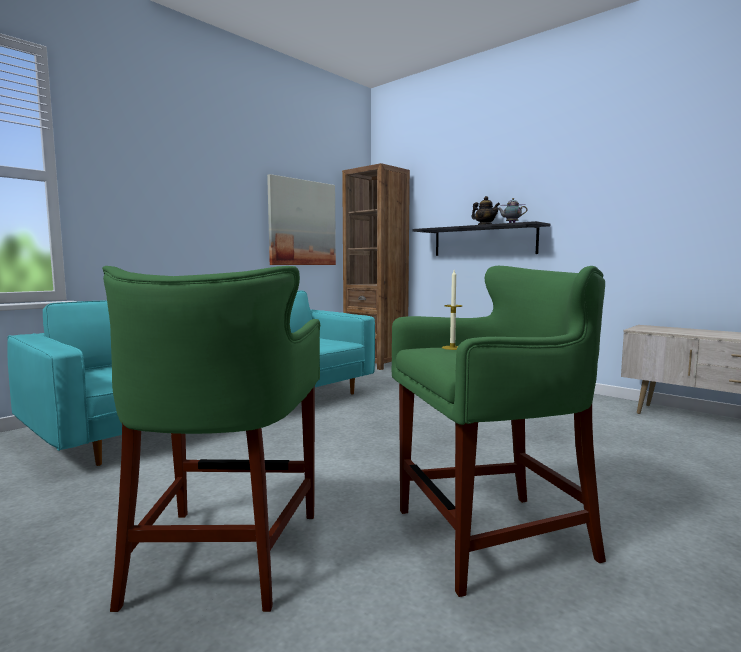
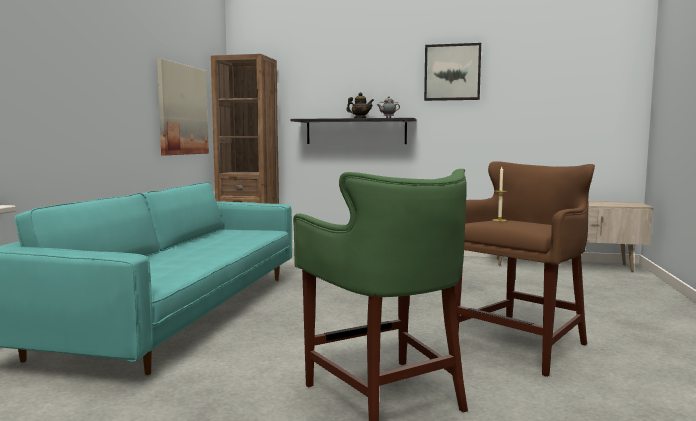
camera: 30 degrees left, 0 degrees up
(491, 537) = (520, 347): green stool -> brown stool
(597, 162) = (452, 72): none -> picture

